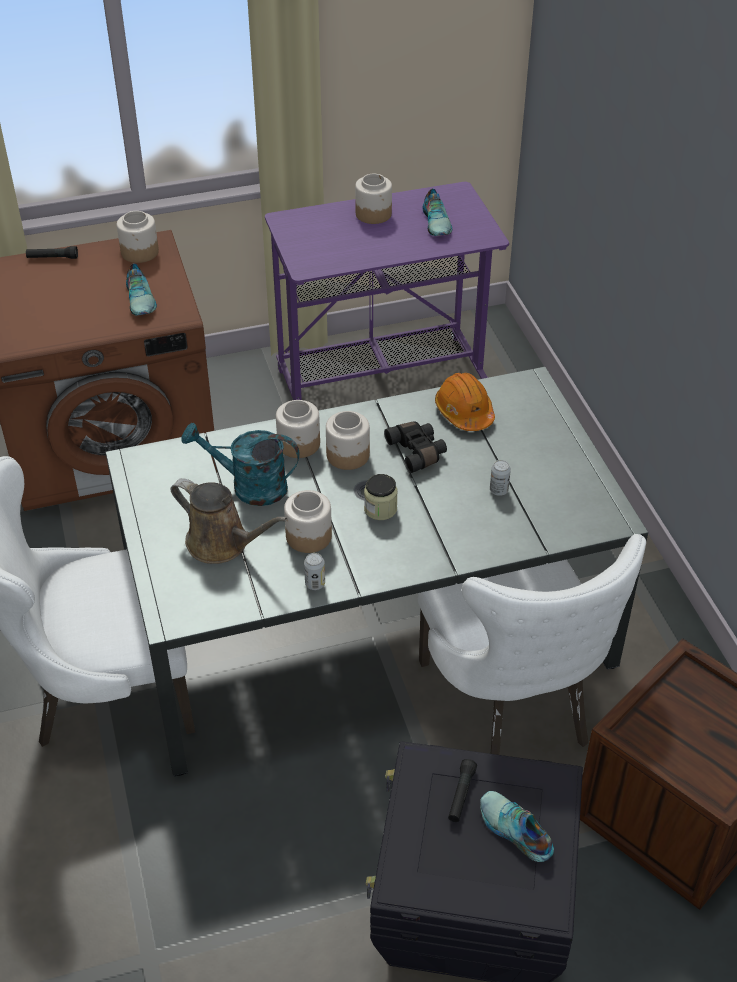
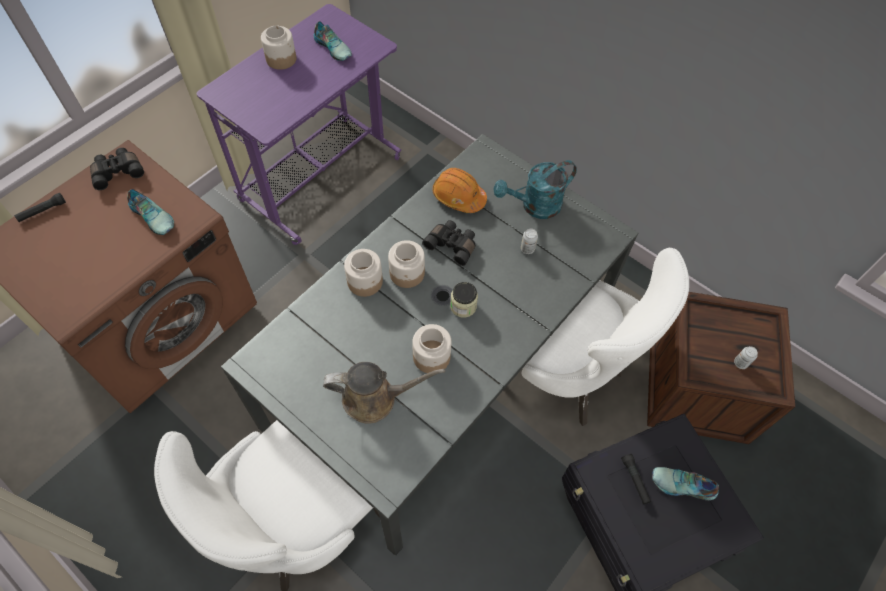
camera: 35 degrees left, 15 degrees up
(140, 252) = (118, 172): jar -> black binoculars
(249, 486) = (357, 338): turquoise watering can -> turquoise watering can (534, 206)
(315, 584) = (466, 394): can -> can (740, 363)

